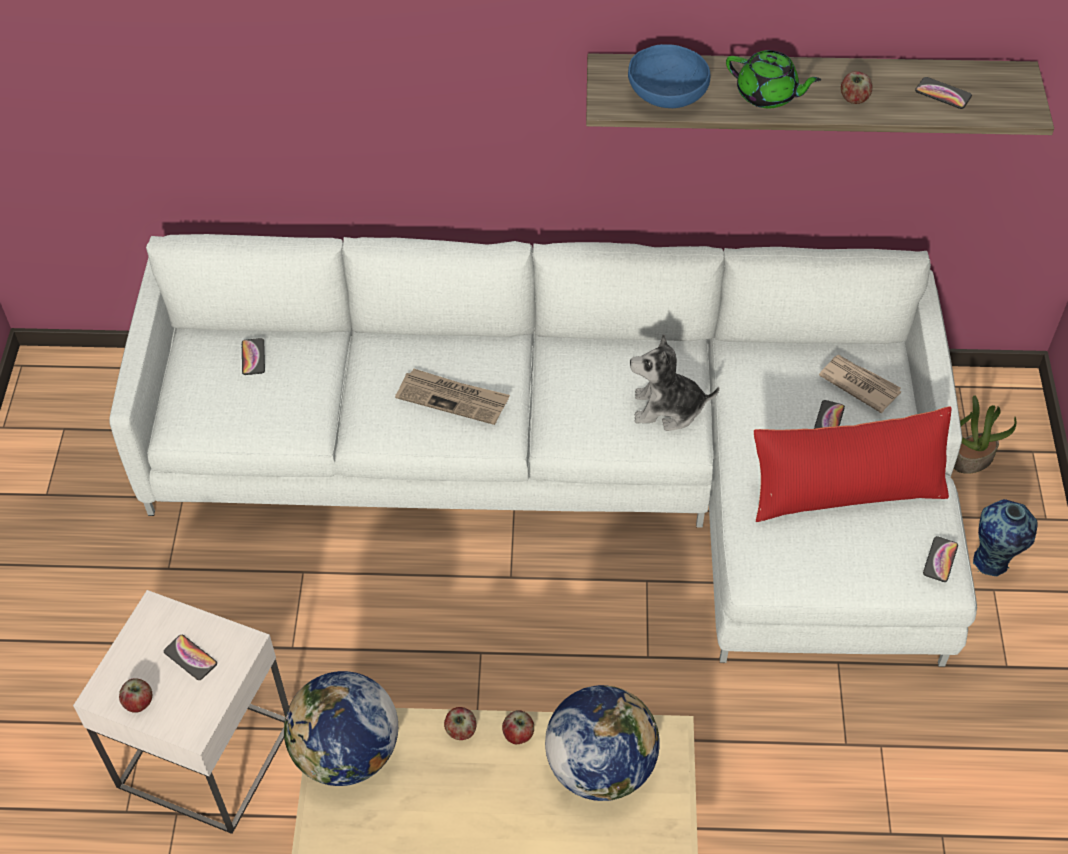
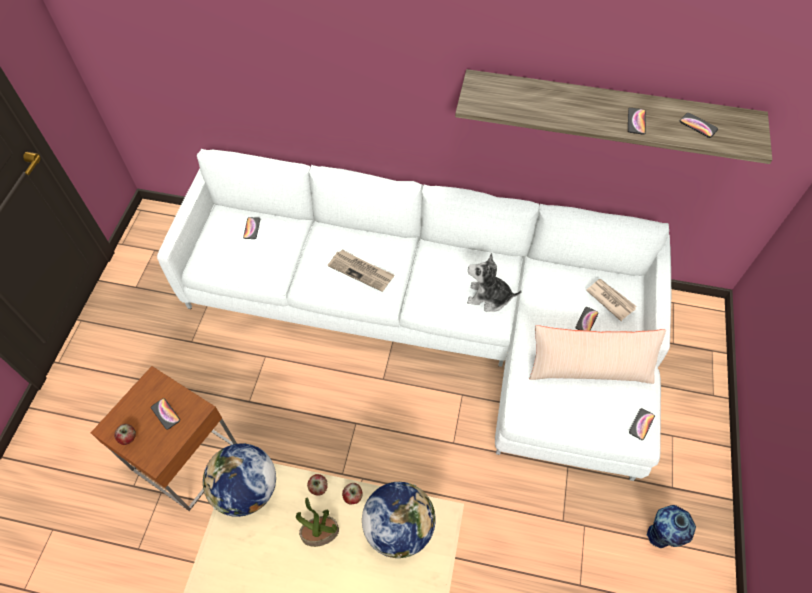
camera: 10 degrees right, 5 degrees up
(206, 753) = (186, 458): white side table -> brown side table
(666, 96) = (511, 104): blue bowl -> none
(767, 95) = (578, 111): green teapot -> none
(846, 490) = (589, 368): red pillow -> beige pillow
(854, 99) = (636, 121): apple -> phone
(972, 459) = (674, 349): potted plant -> potted plant (320, 532)
(993, 561) = (675, 417): vase -> vase (660, 536)

